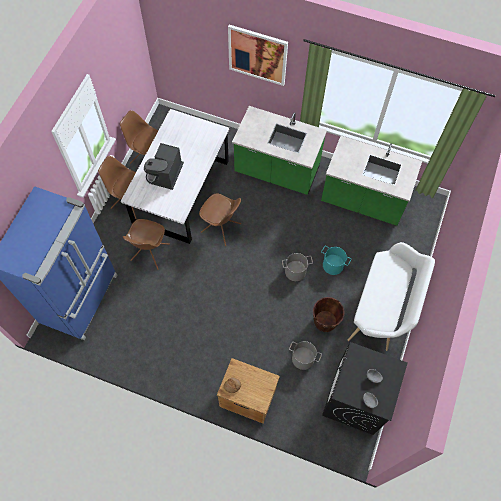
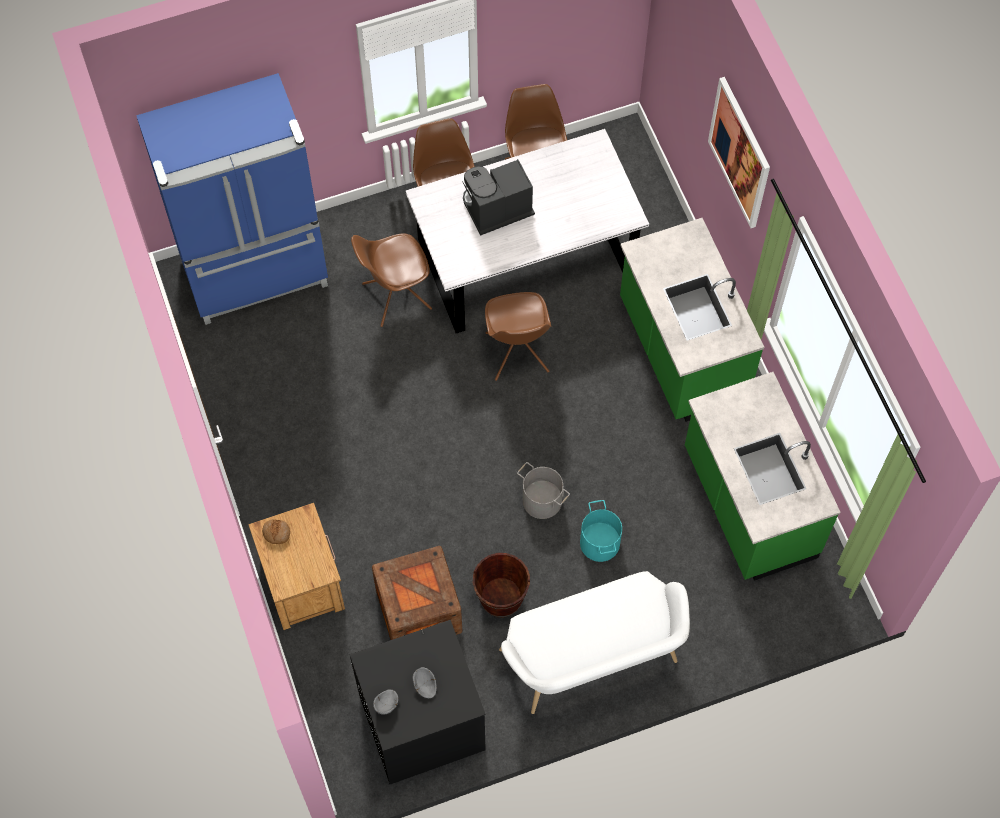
camera: 50 degrees right, 0 degrees up
(303, 359) = (419, 611): grey bucket -> crate

